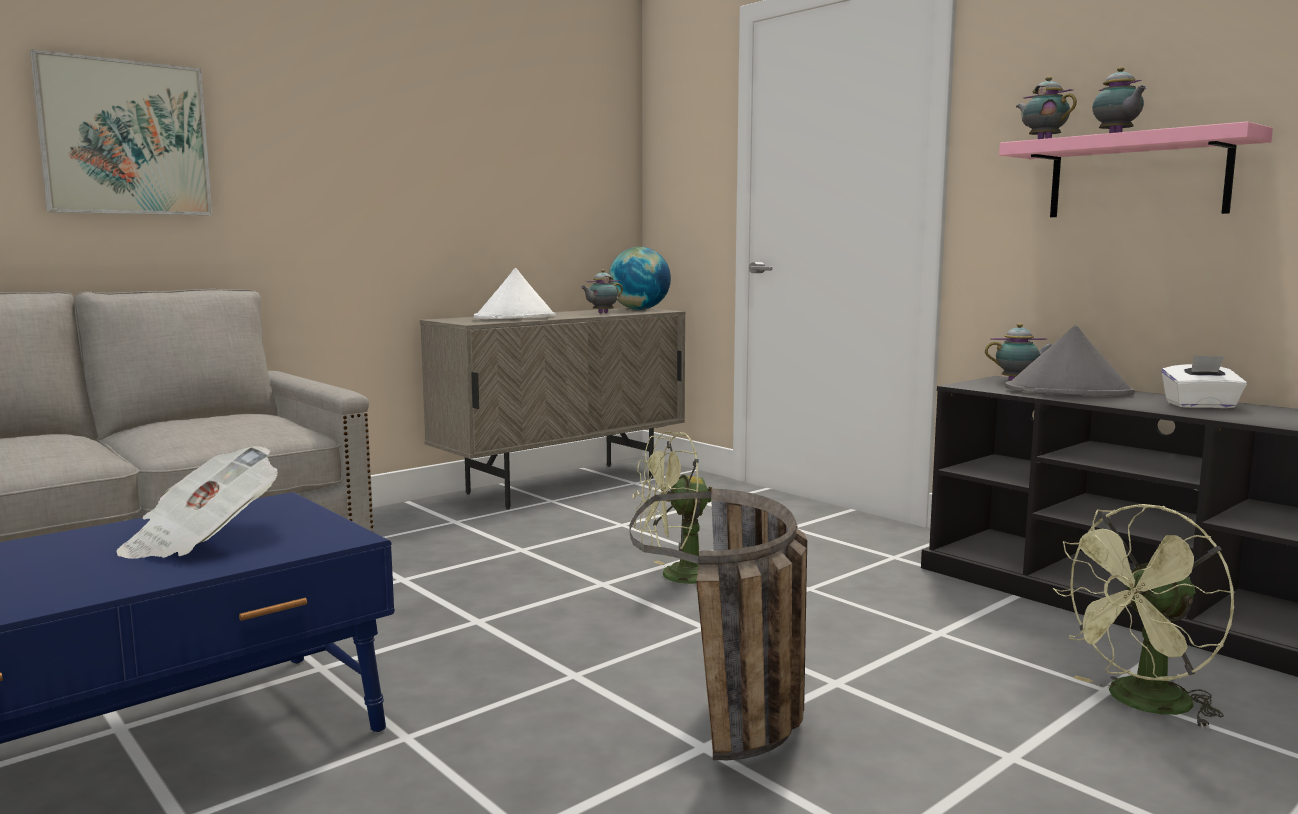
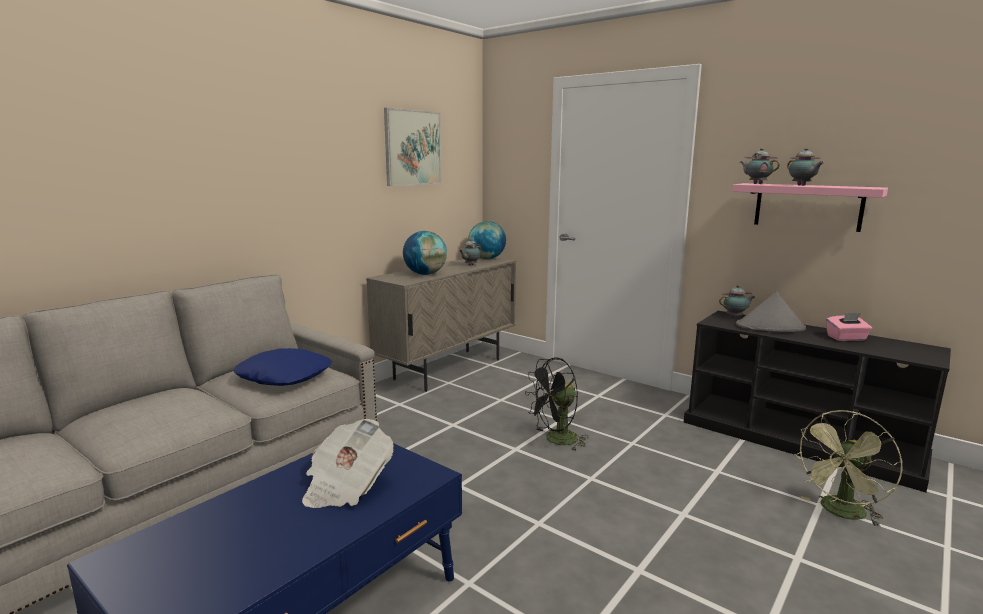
camera: 10 degrees left, 5 degrees up
(125, 138) = (189, 179): picture -> picture (413, 148)
(223, 427) = (285, 376): none -> blue pillow
(515, 318) = (425, 274): white hat -> globe
(677, 578) = (556, 440): green fan -> black fan
(740, 740) = (655, 562): basket -> none
(1201, 405) = (846, 338): white tissue box -> pink tissue box

